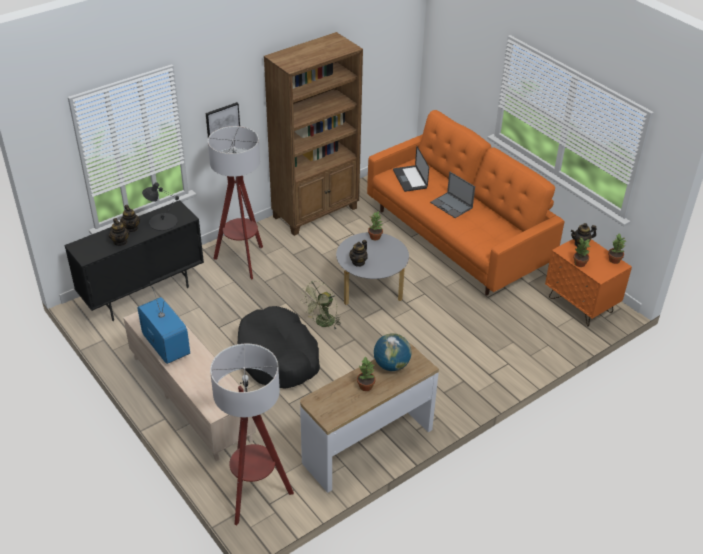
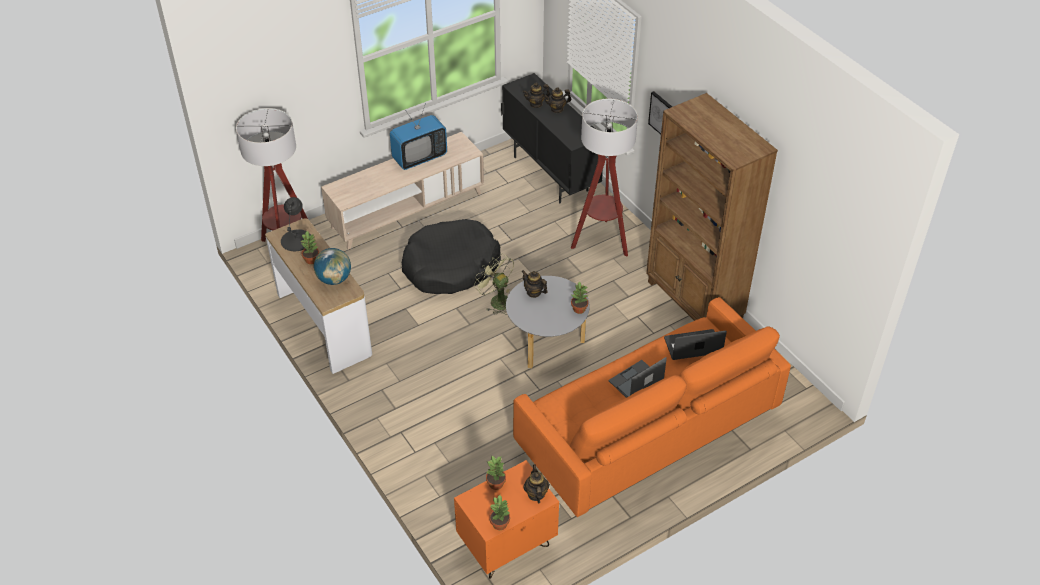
camera: 95 degrees right, 5 degrees up
(162, 222) = (567, 127): black table lamp -> black table lamp (296, 240)

